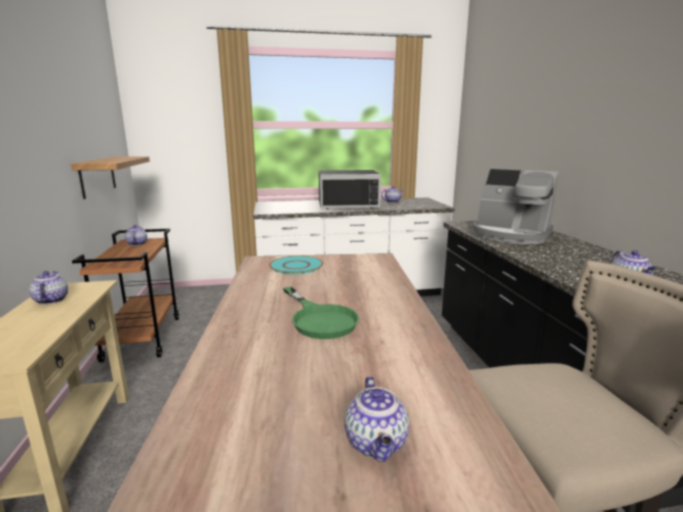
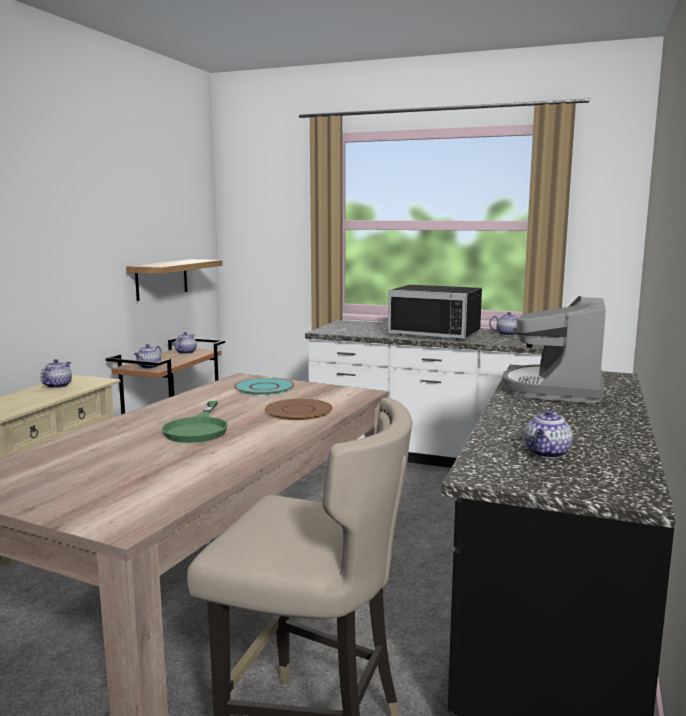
camera: 30 degrees right, 5 degrees down
(366, 282) = (299, 410): none -> brown plate
(377, 444) = (90, 497): teapot -> teapot (149, 367)
(510, 235) = (555, 389): coffee machine -> coffee machine turned 45 degrees clockwise

